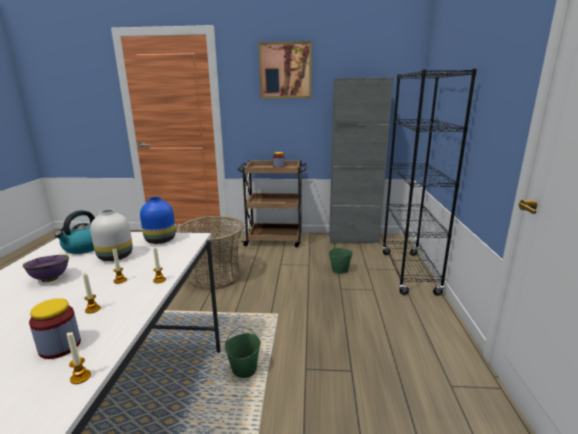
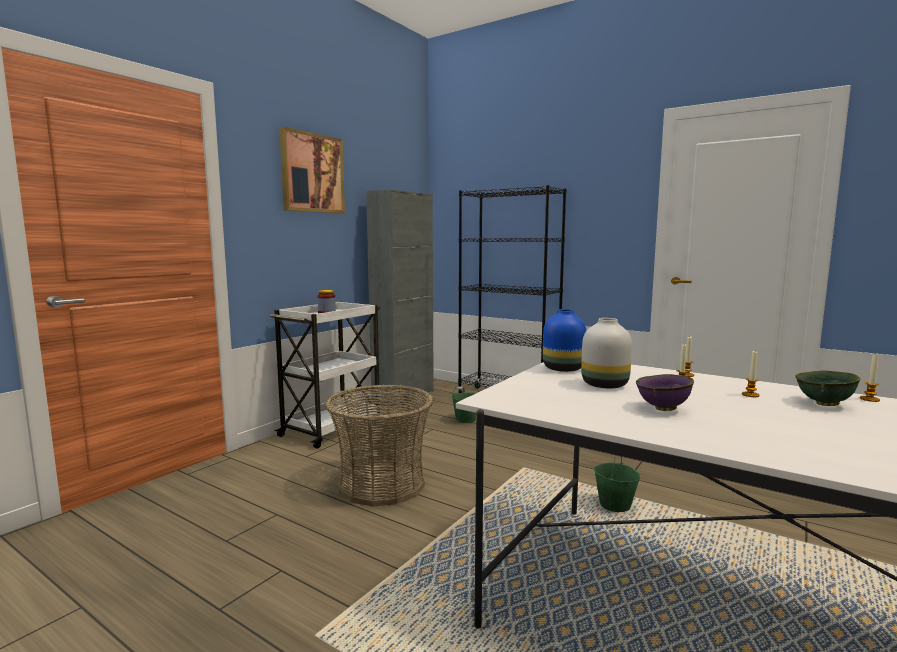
camera: 60 degrees left, 10 degrees down
(60, 346) = (825, 404): jar -> green bowl
(84, 247) = (555, 395): kettle -> none
(275, 240) = (332, 428): brown cart -> white cart

